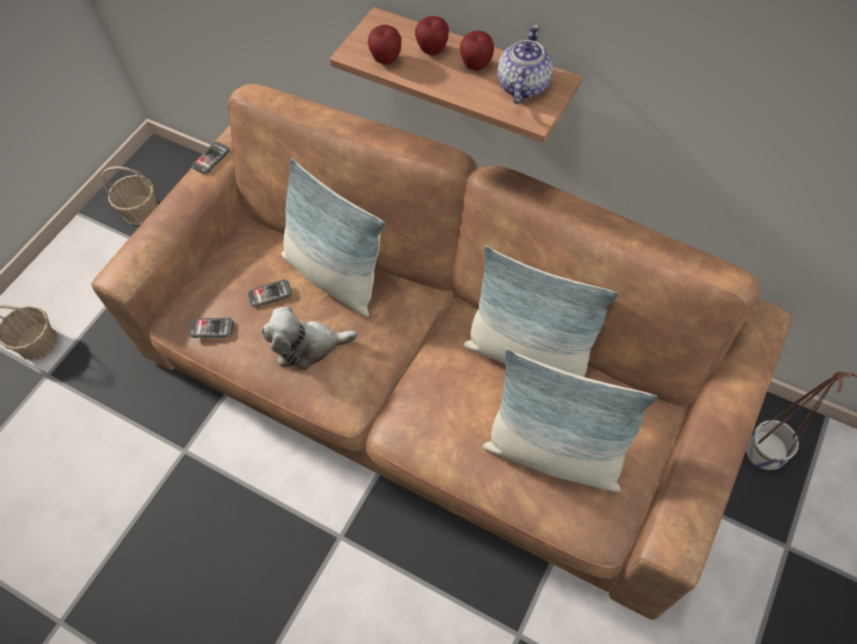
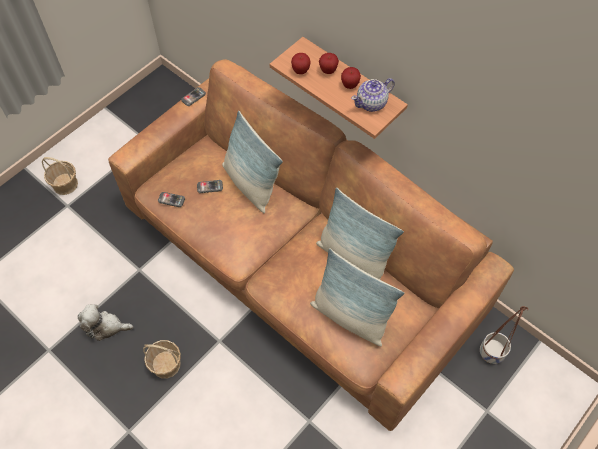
camera: 10 degrees right, 0 degrees up
(141, 211) = (144, 114): basket -> basket (166, 365)
(308, 346) = (224, 223): plush toy -> plush toy (105, 327)
(522, 86) = (372, 103): teapot -> teapot turned 150 degrees counterclockwise

